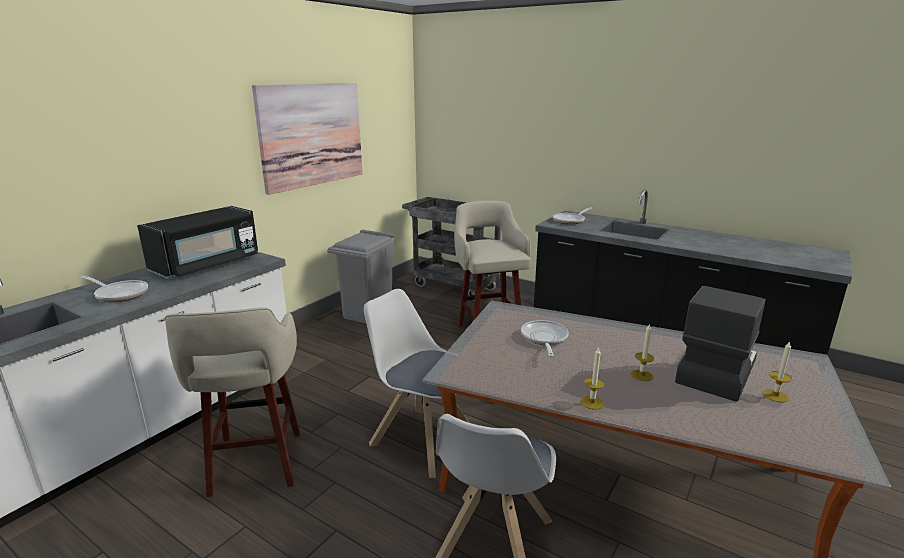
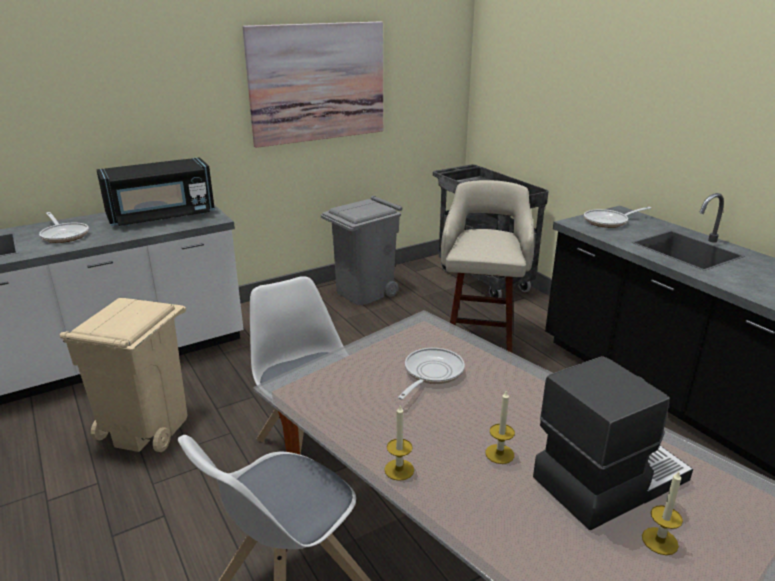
camera: 25 degrees right, 5 degrees up
(255, 466) = (146, 428): beige stool -> beige trash can

